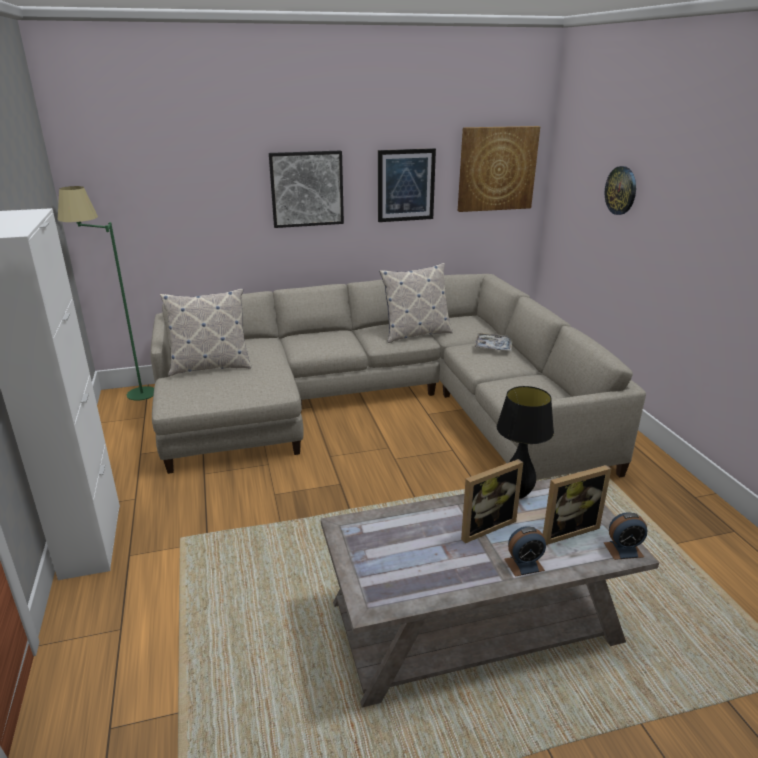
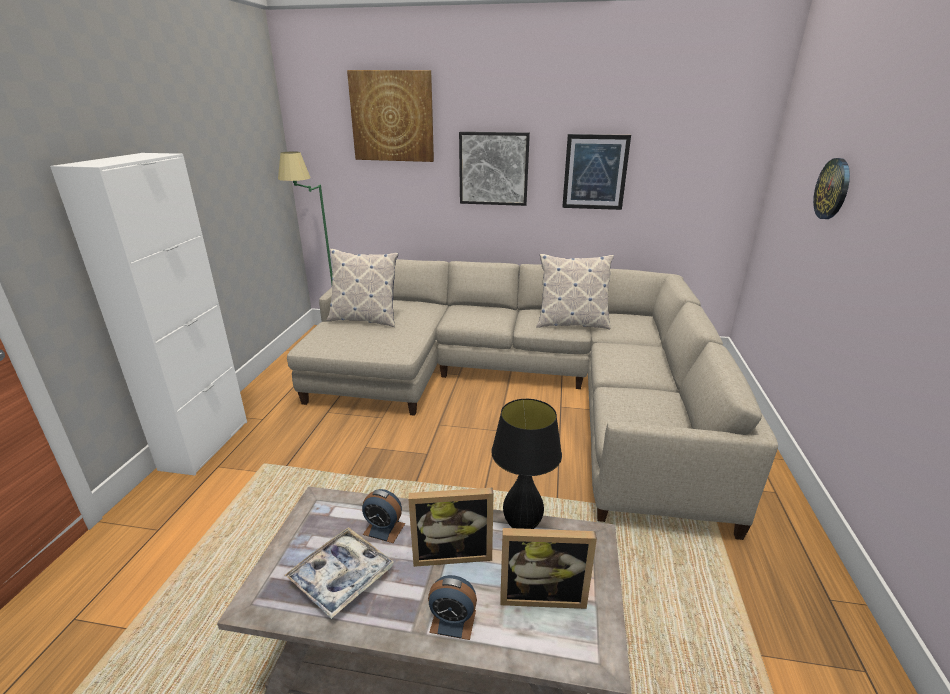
camera: 25 degrees right, 0 degrees up
(493, 346) = (641, 351): tray -> tray (341, 577)
(497, 169) = (703, 161): picture -> picture (392, 116)
(623, 549) = (594, 653): alarm clock -> alarm clock (384, 529)

